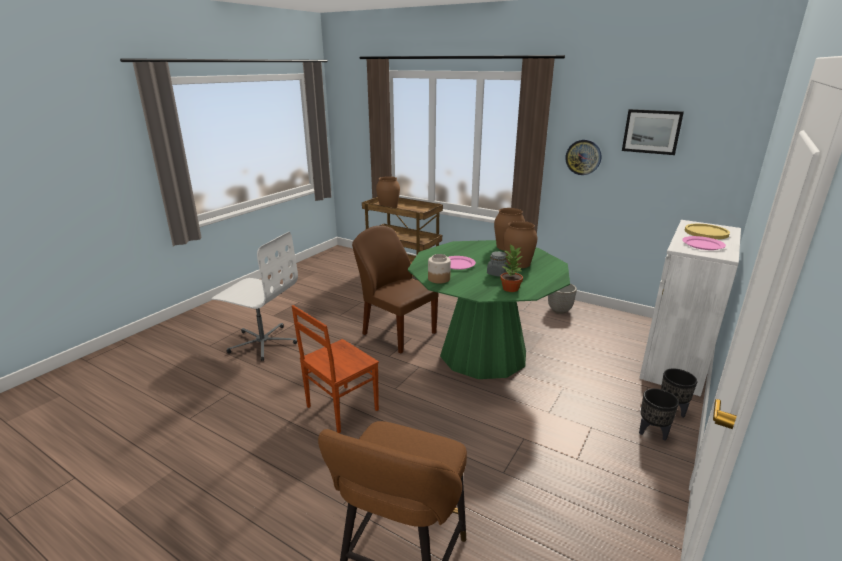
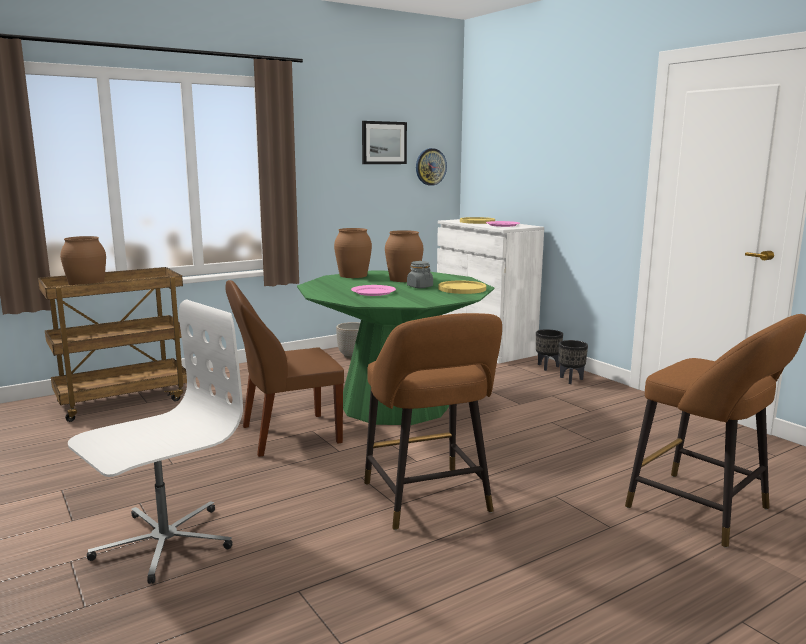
camera: 65 degrees left, 10 degrees down
(340, 408) = (429, 501): brown chair -> brown stool
(438, 279) = (404, 301): jar -> none
(511, 288) = (462, 289): potted plant -> yellow plate
(583, 157) = (327, 176): wall clock -> wall clock (430, 166)

